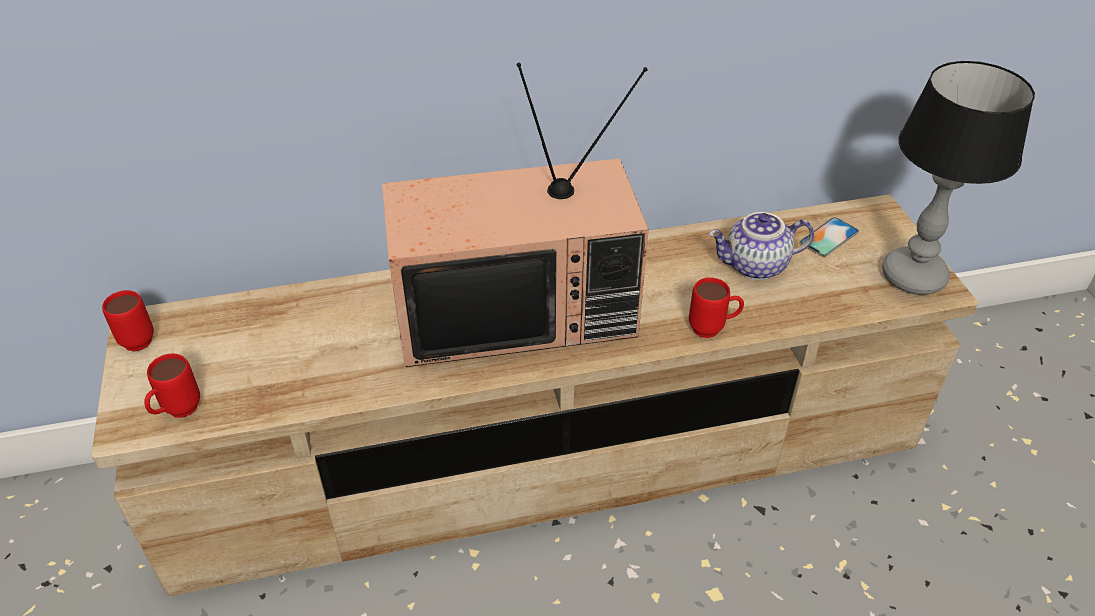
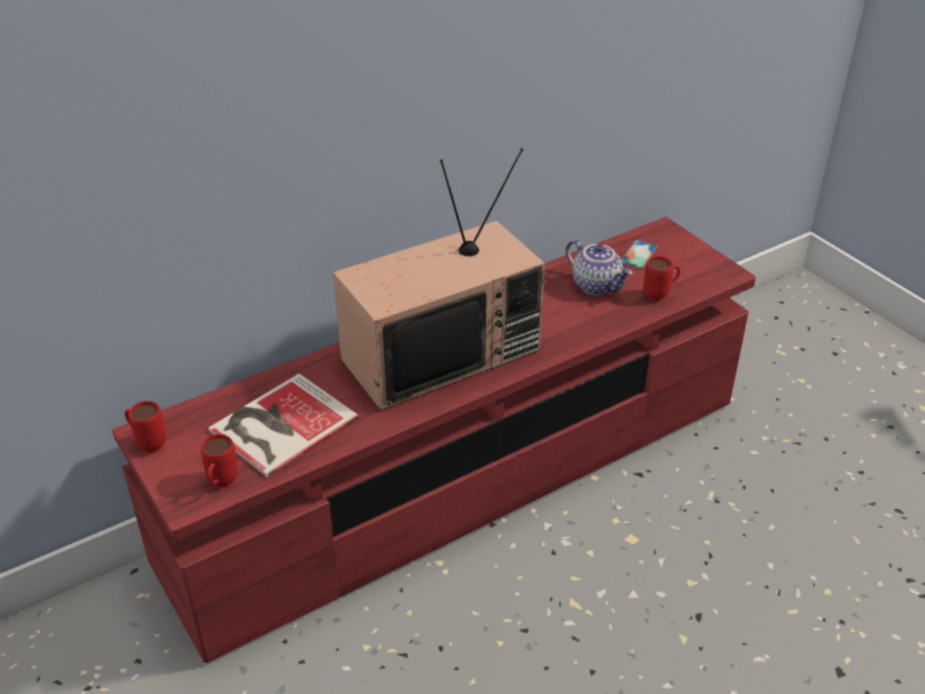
camera: 20 degrees left, 5 degrees down
(284, 354) = (279, 425): none -> book
(547, 455) = (462, 479): beige tv stand -> red tv stand
(713, 329) = (589, 333): red mug -> red mug (660, 295)
(755, 267) = (597, 285): teapot -> teapot turned 105 degrees counterclockwise
(914, 276) = (707, 268): table lamp -> none

